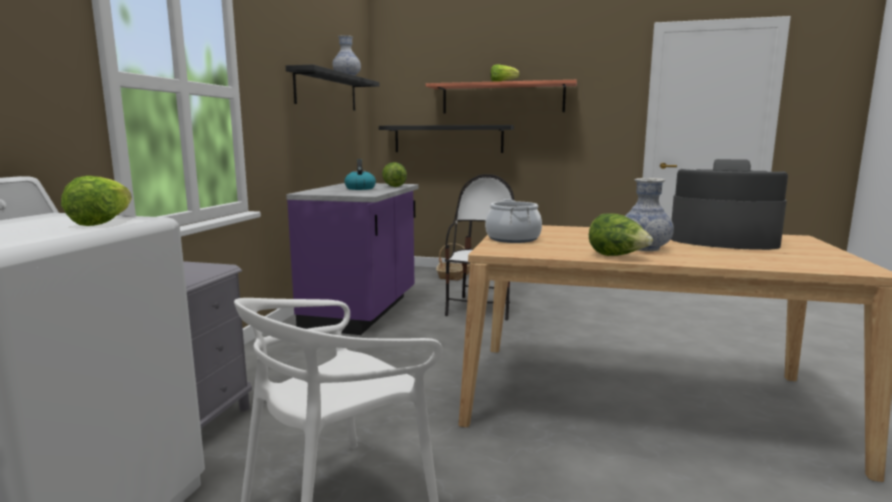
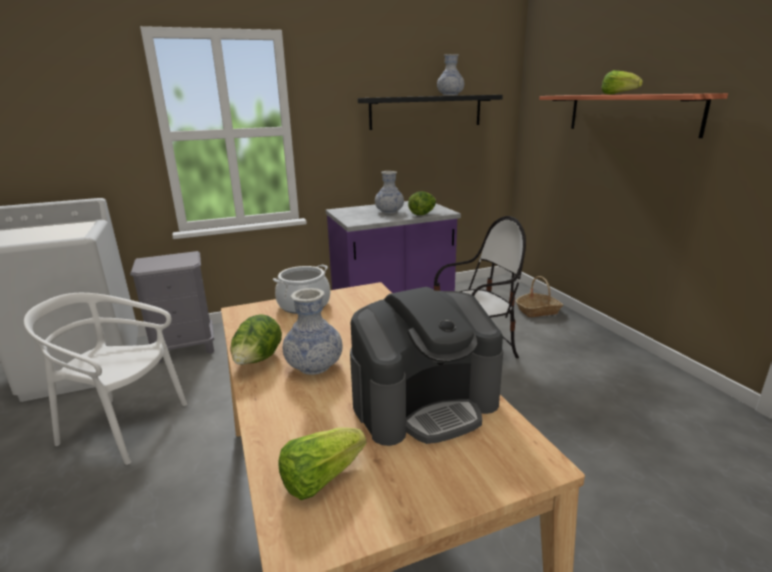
camera: 55 degrees right, 10 degrees up
(102, 222) = (63, 235): lettuce -> lettuce (321, 478)
(360, 188) = (389, 212): kettle -> vase
(448, 139) = (572, 159): black shelf -> none
(722, 240) = (425, 403): coffee machine -> coffee machine turned 75 degrees clockwise

